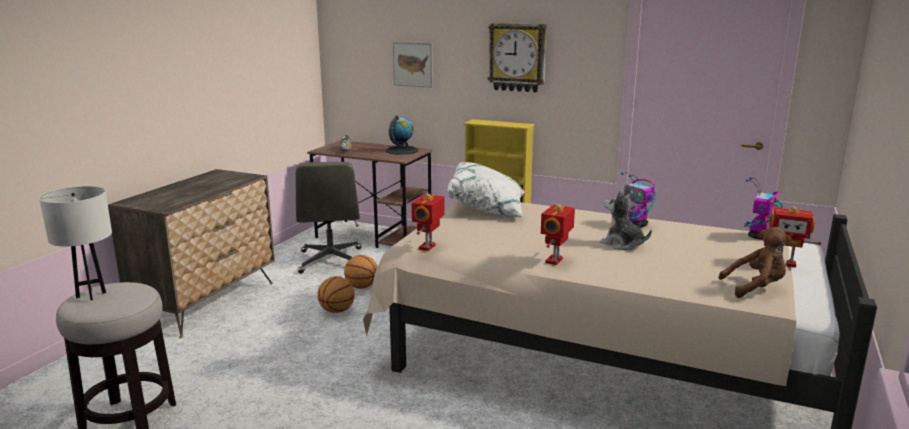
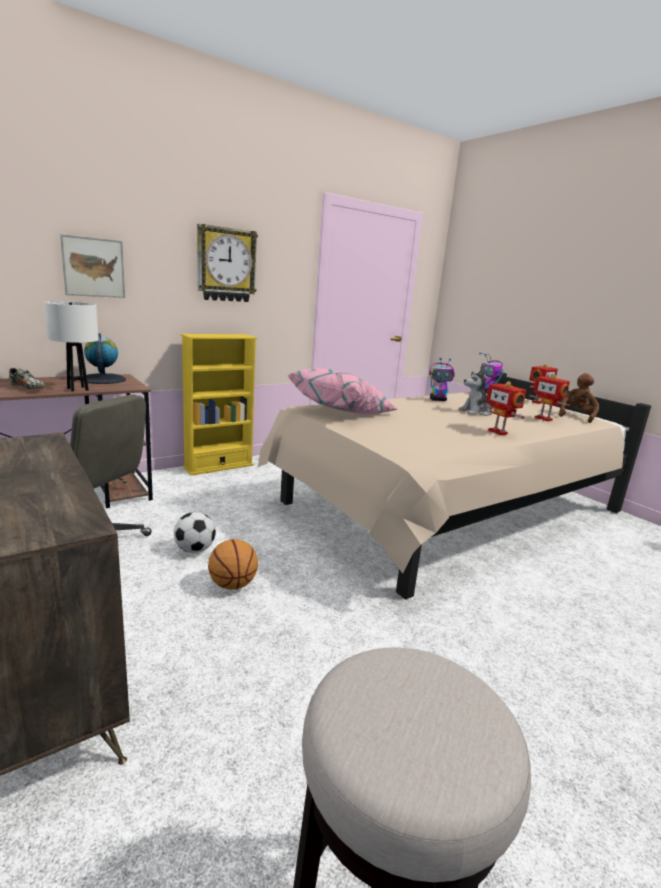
camera: 60 degrees left, 0 degrees up
(91, 295) = (397, 740): white table lamp -> white table lamp (77, 389)
(362, 287) = (195, 550): basketball -> football
(428, 247) = (425, 451): toy robot -> toy robot (544, 419)
(488, 208) = (342, 412): white pillow -> pink pillow

